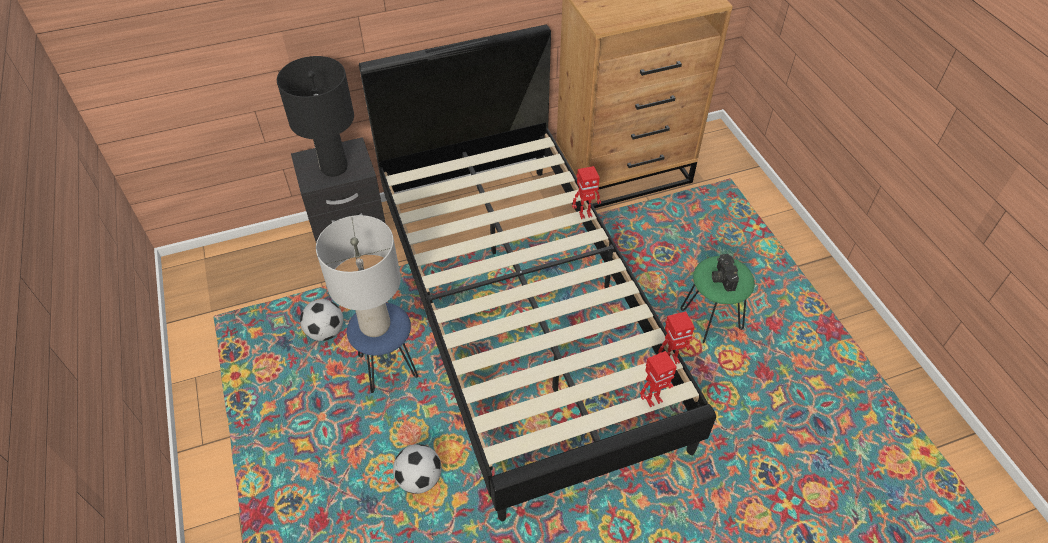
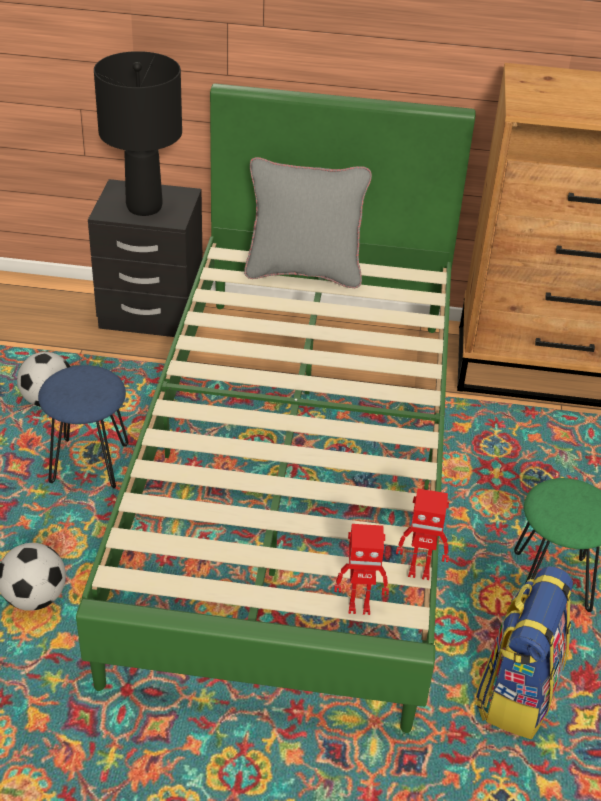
camera: 25 degrees right, 10 degrees down
(374, 325) = (76, 387): grey table lamp -> none
(461, 172) = (303, 272): none -> grey pillow
(523, 314) = (296, 474): black bed -> green bed
(585, 214) = (428, 368): toy robot -> none
(721, 277) = (566, 506): camera -> none
(734, 399) = (516, 692): none -> backpack

